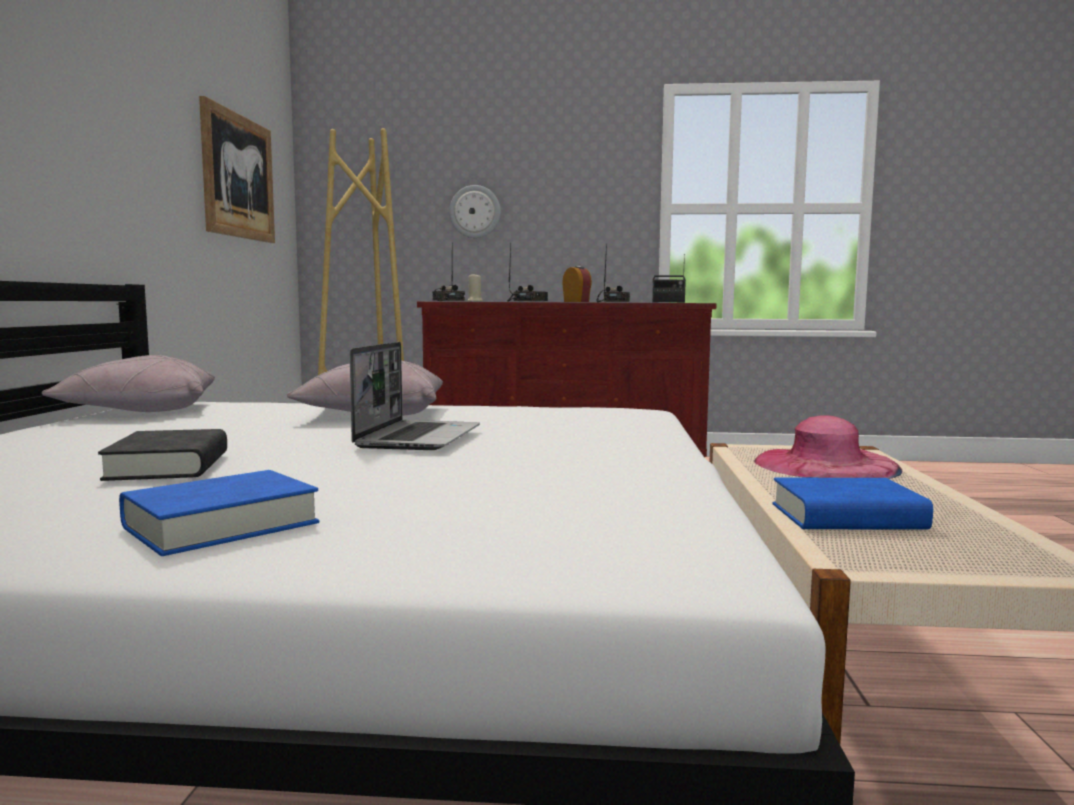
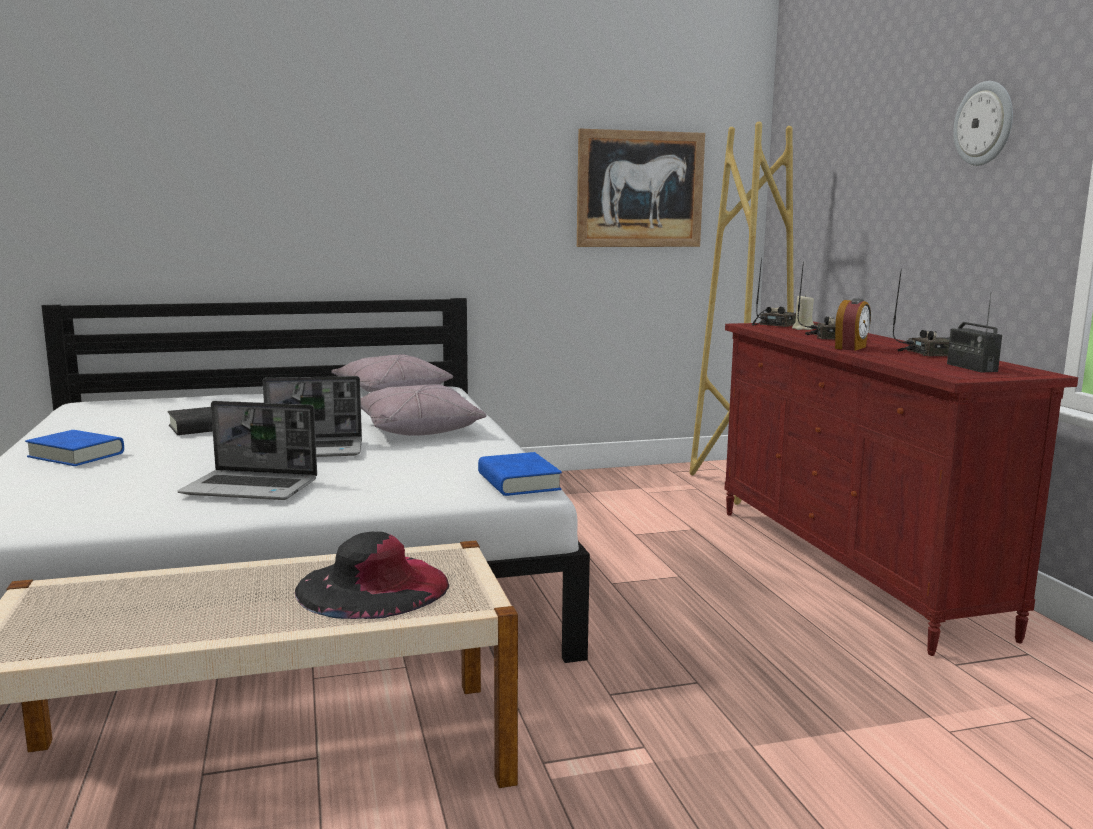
camera: 70 degrees right, 5 degrees up
(475, 212) = (885, 207): wall clock -> wall clock (984, 123)
(571, 456) = (252, 488): none -> laptop
(825, 465) = (372, 586): pink hat -> black hat
(847, 517) = (156, 590): blue book -> blue book (518, 482)

